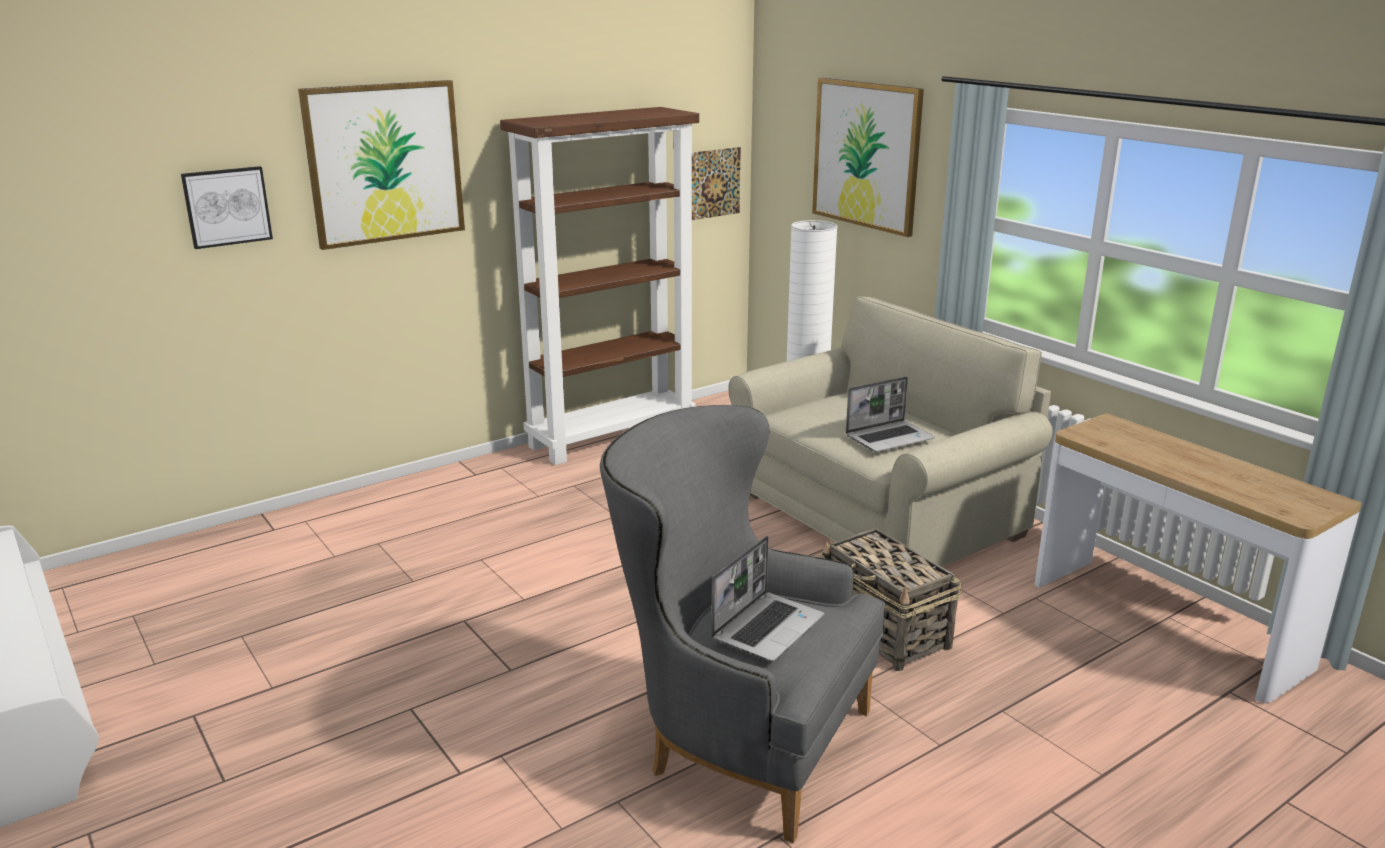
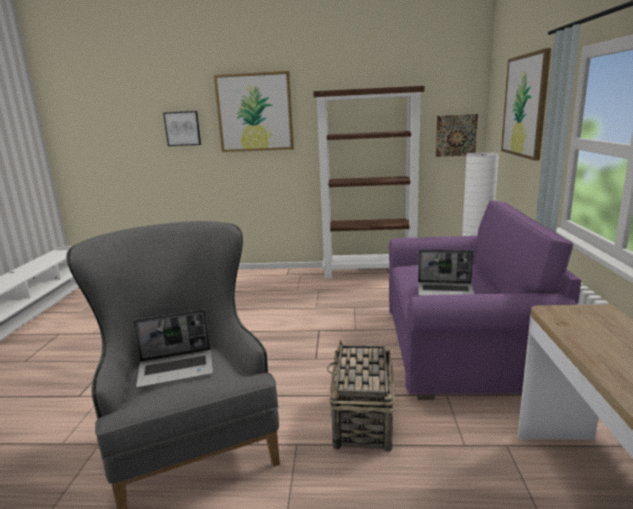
camera: 40 degrees right, 5 degrees down
(878, 515) = (460, 350): beige sofa -> purple sofa

